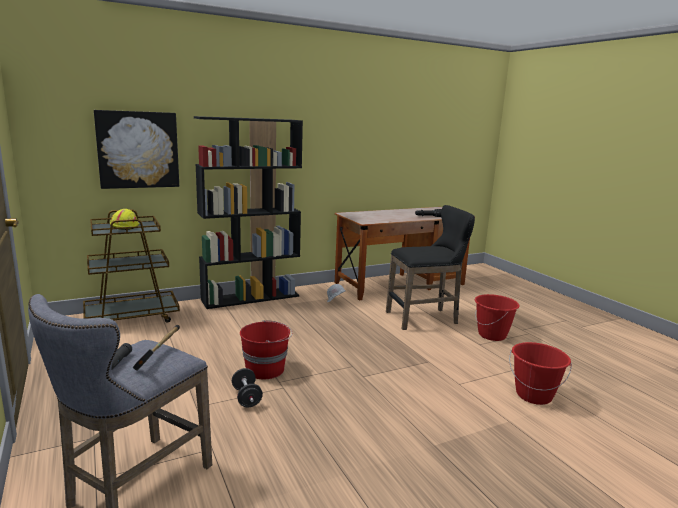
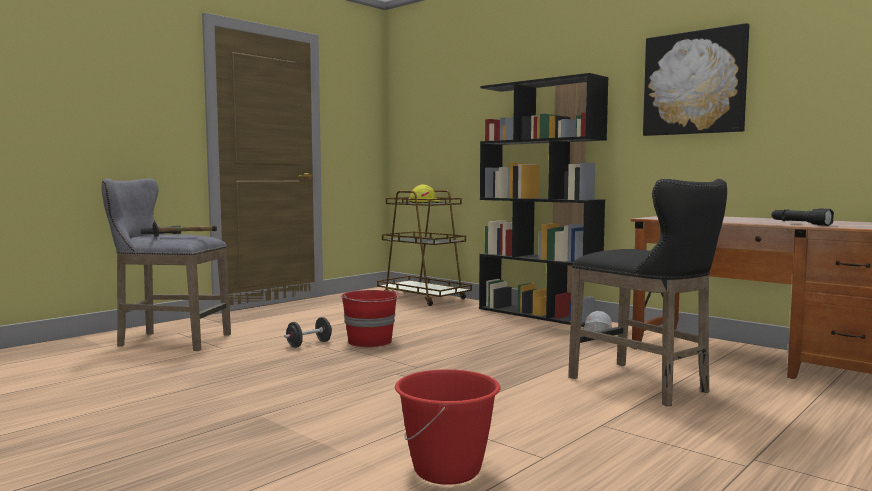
camera: 70 degrees right, 10 degrees down
(138, 150) = (458, 130): picture -> picture (694, 83)
(492, 335) = (665, 433): red bucket -> none

